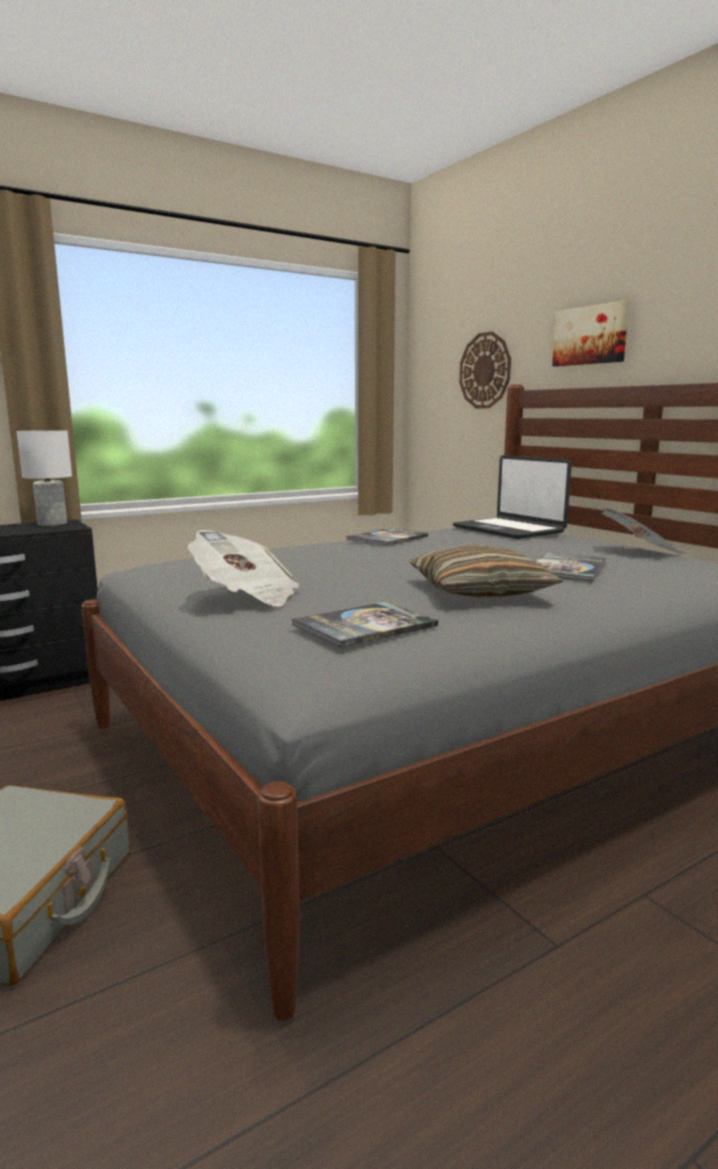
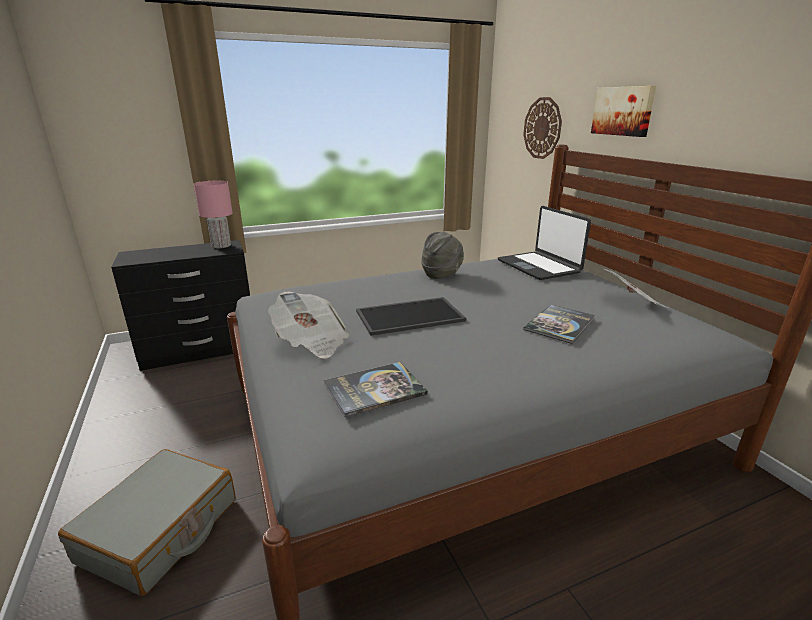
camera: 10 degrees right, 10 degrees up
(51, 524) = (220, 246): white table lamp -> pink table lamp
(369, 570) = (410, 315): none -> tray
(387, 538) = (442, 274): book -> grey hat
(480, 591) = (479, 350): pillow -> none

